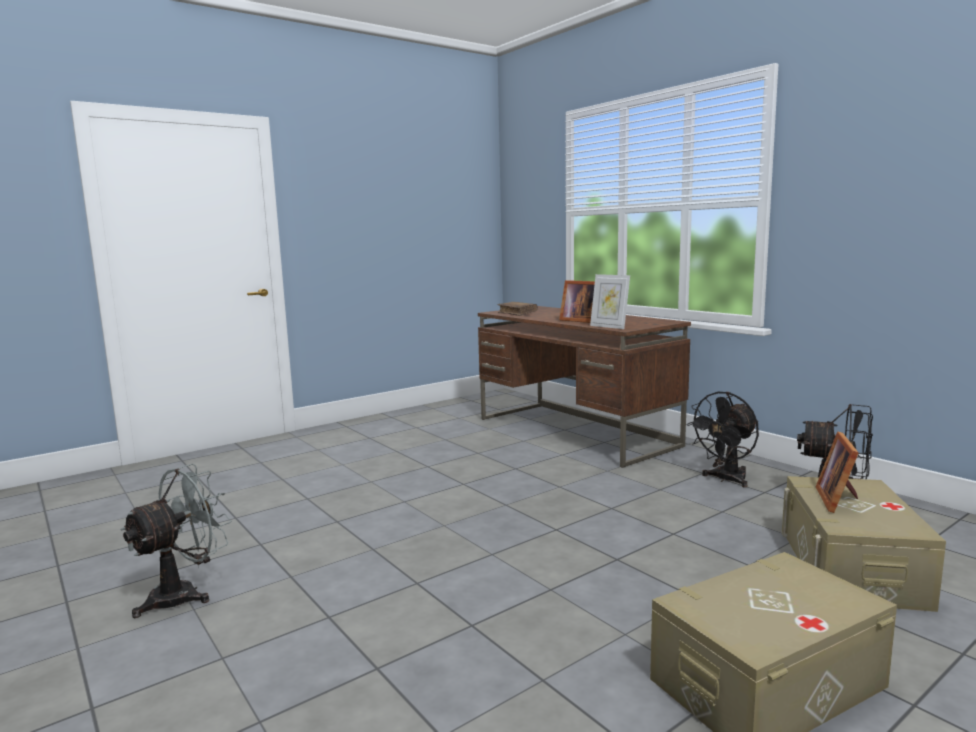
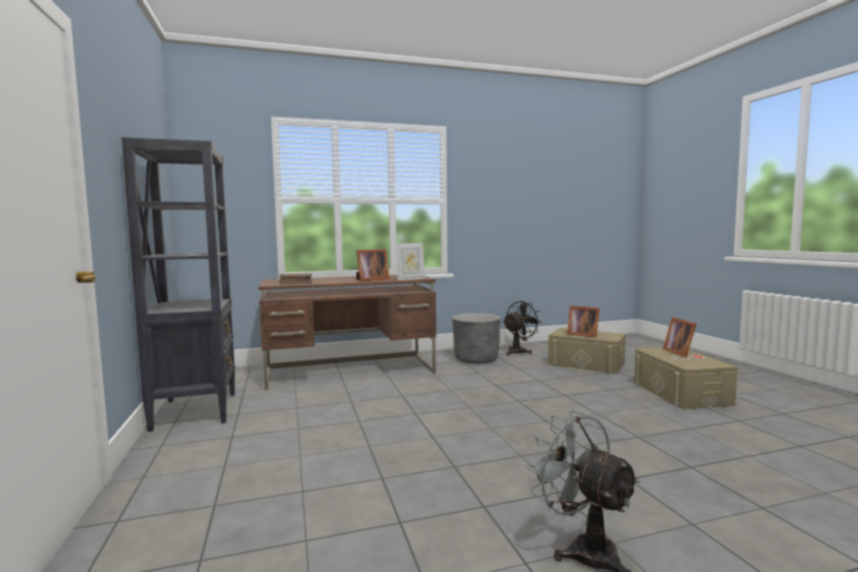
camera: 70 degrees left, 5 degrees down
(415, 415) = (196, 411): none -> black bookcase
(725, 480) = (476, 359): black fan -> grey planter
(816, 600) = (680, 352): none -> picture frame

